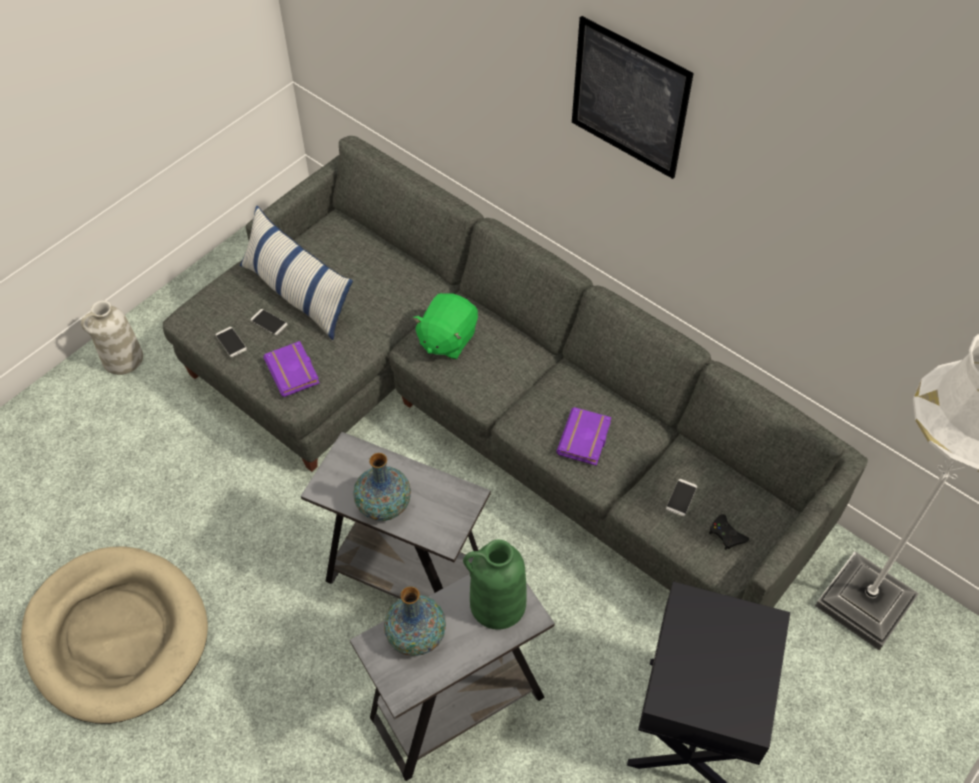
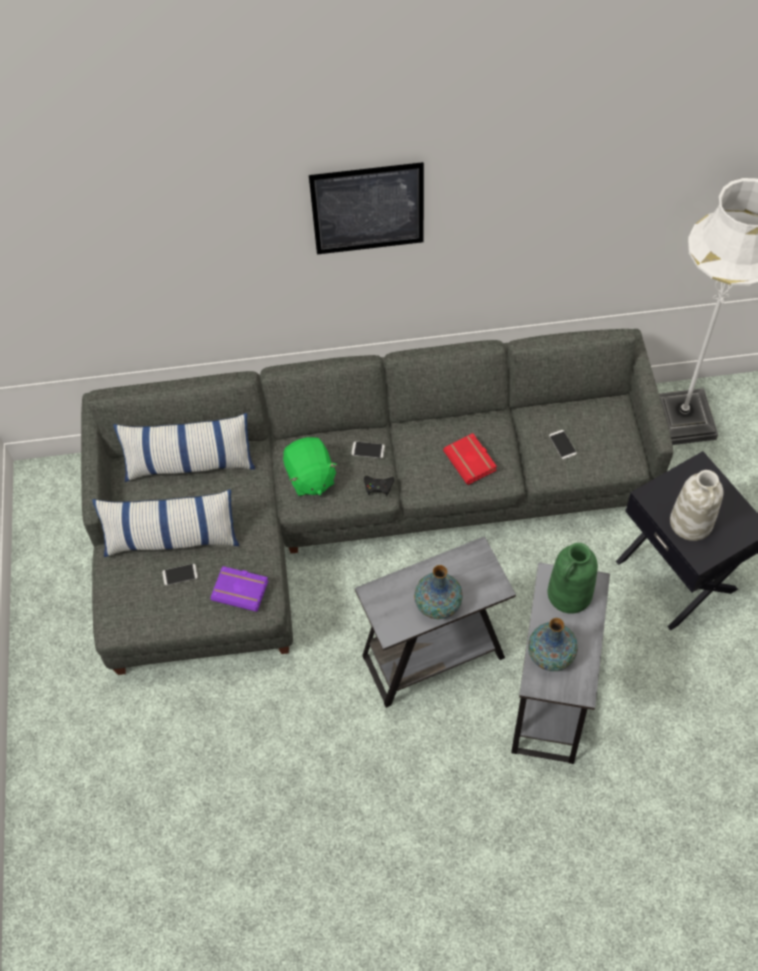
camera: 45 degrees left, 5 degrees up
(117, 635) = (301, 875): beige dog bed -> none
(122, 360) = (52, 712): white vase -> white vase (691, 523)
(231, 342) = (171, 612): phone -> phone (368, 450)
(377, 254) = (189, 463): none -> pillow
(585, 440) = (472, 461): purple book -> red book
(726, 534) = (609, 443): black game controller -> black game controller (378, 486)

